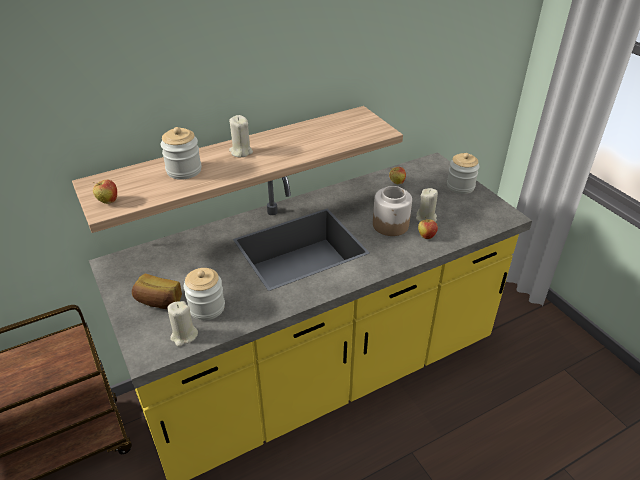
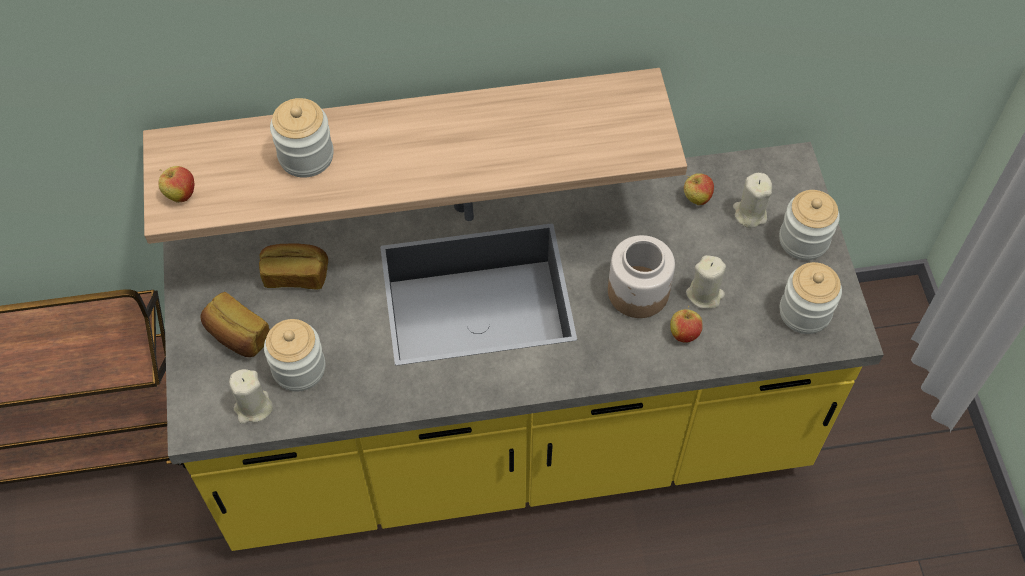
camera: 20 degrees right, 20 degrees up
(185, 263) = (295, 274): none -> bread
(241, 152) = (406, 135): beige candle -> beige candle (749, 214)
(481, 213) = (804, 312): none -> jar

